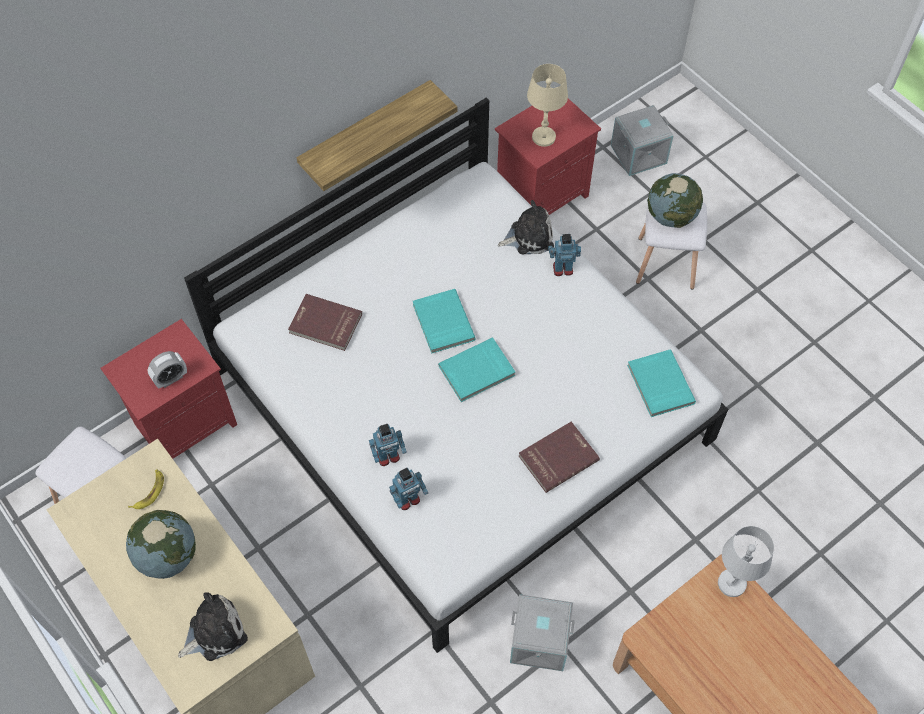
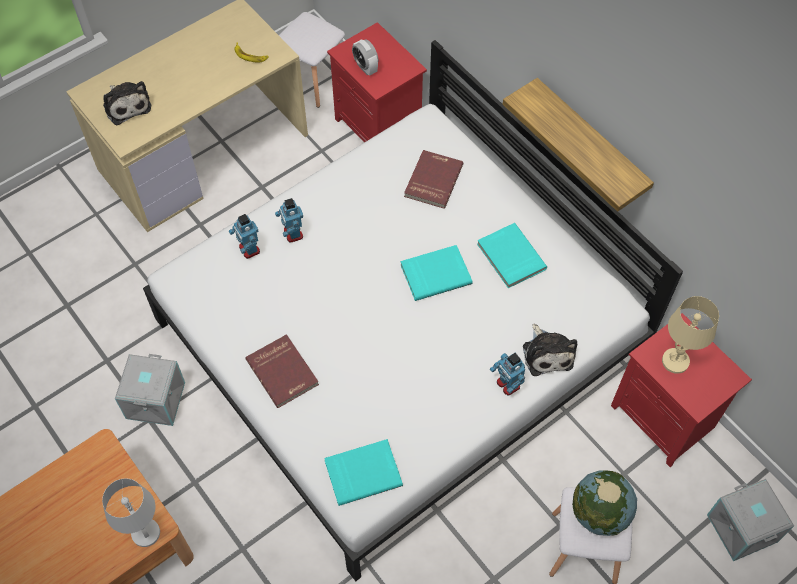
camera: 90 degrees right, 0 degrees up
(167, 556) = (193, 71): globe -> none
(477, 372) = (380, 304): turquoise book -> turquoise book (510, 257)
(562, 268) = (507, 385): toy robot -> toy robot turned 150 degrees clockwise

